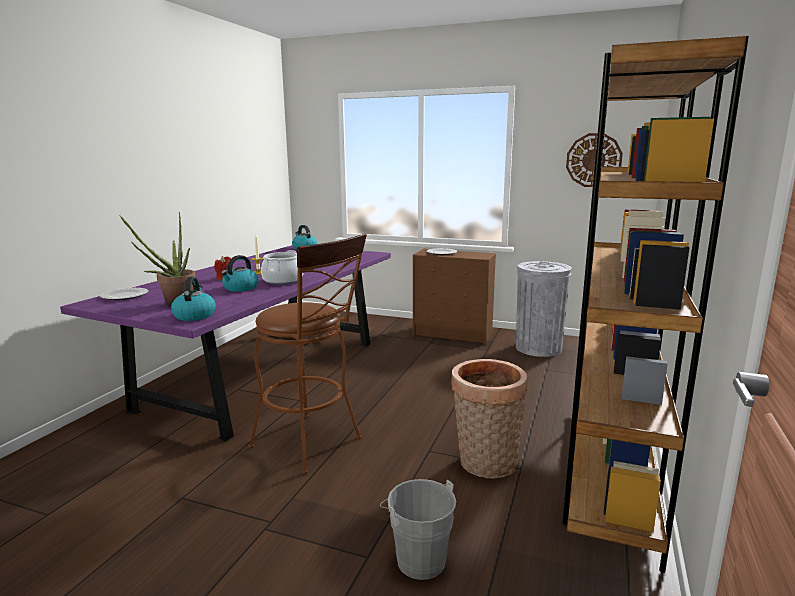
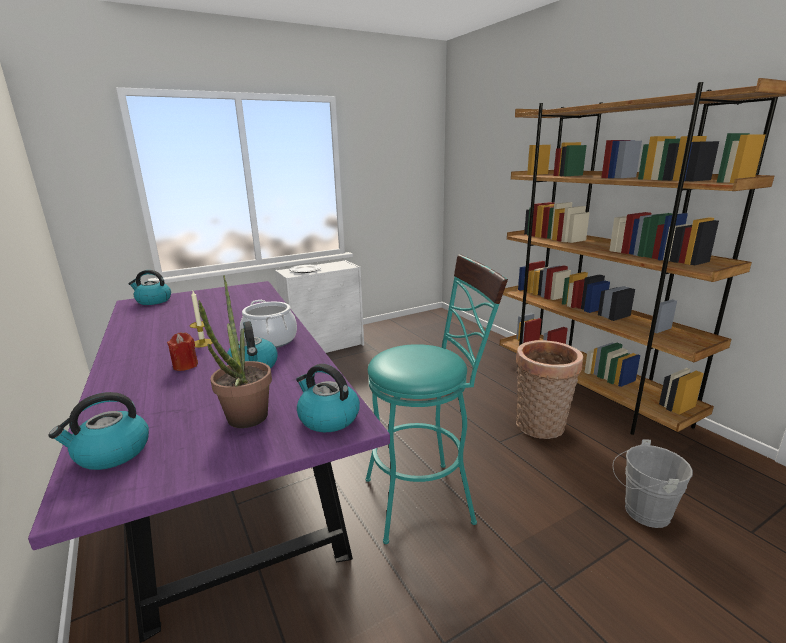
camera: 50 degrees left, 5 degrees up
(125, 296) = (111, 453): plate -> kettle
(312, 445) = (427, 497): brown stool -> turquoise stool
(453, 334) = (325, 347): brown dresser -> white dresser
(538, 348) = (401, 333): grey trash can -> none
(593, 160) = (403, 167): wall clock -> none

